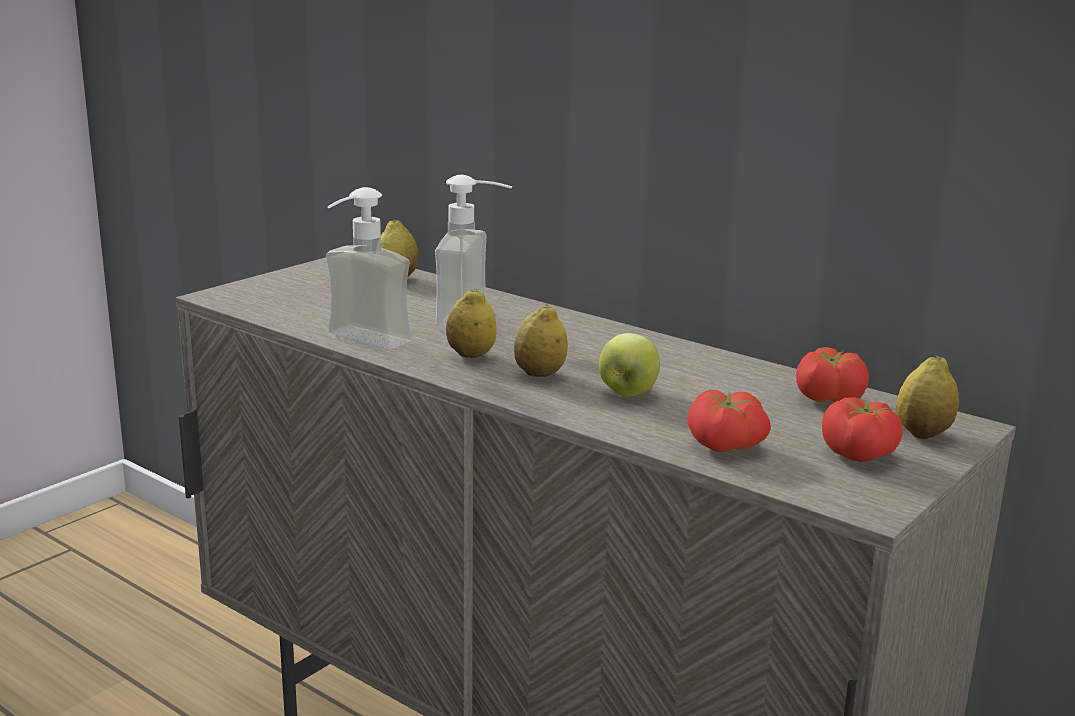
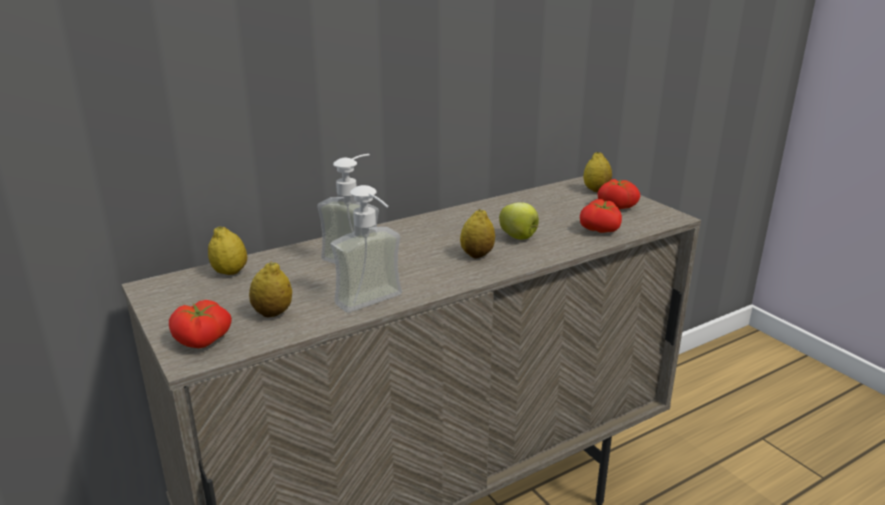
camera: 70 degrees left, 5 degrees up
(471, 355) = (430, 270): lemon -> lemon (273, 313)
(826, 399) = (547, 198): tomato -> tomato (202, 341)

